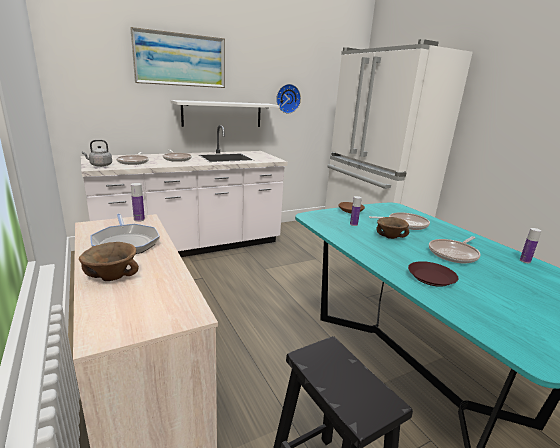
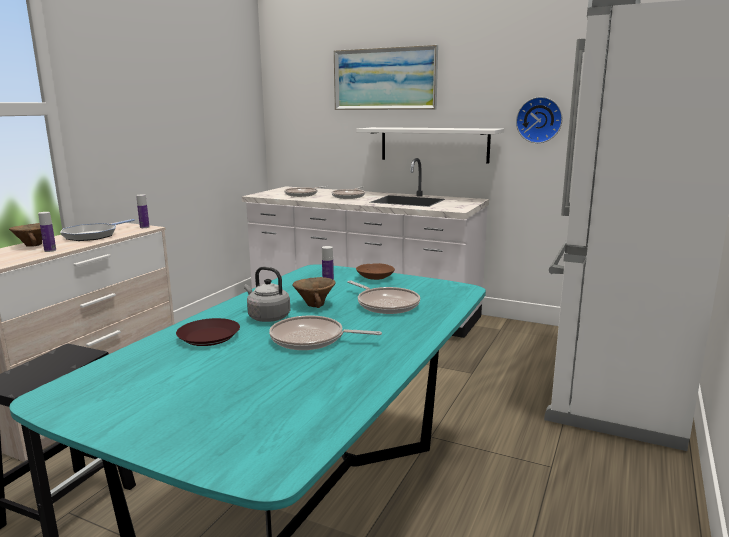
camera: 55 degrees right, 5 degrees down
(100, 165) = (268, 194): grey kettle -> grey kettle (267, 317)
(525, 261) = (363, 381): bottle -> bottle (50, 250)

